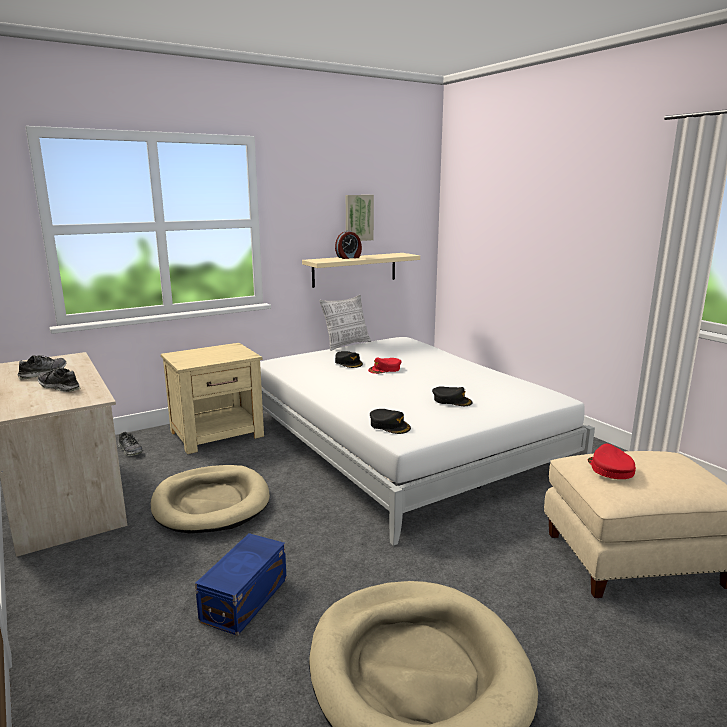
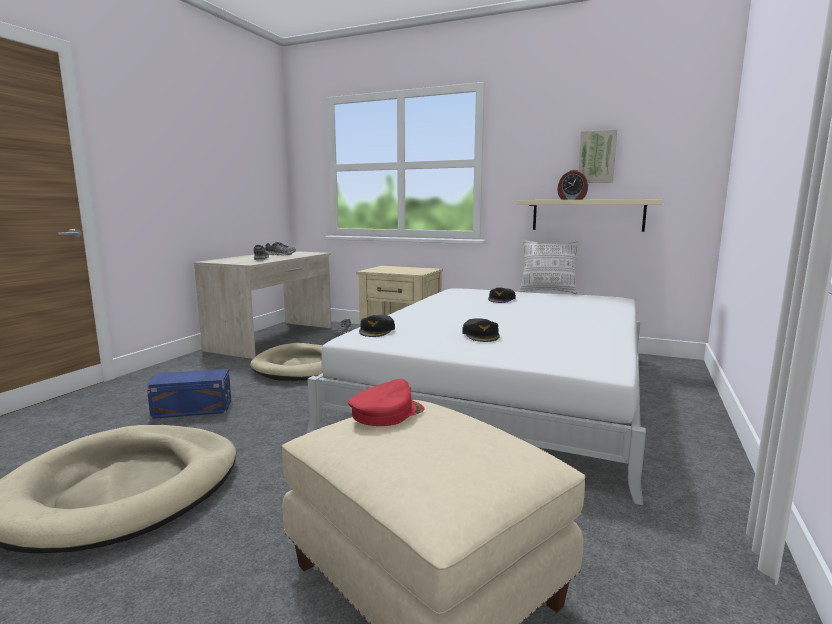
camera: 55 degrees right, 5 degrees down
(385, 369) = (511, 308): red cap -> none

